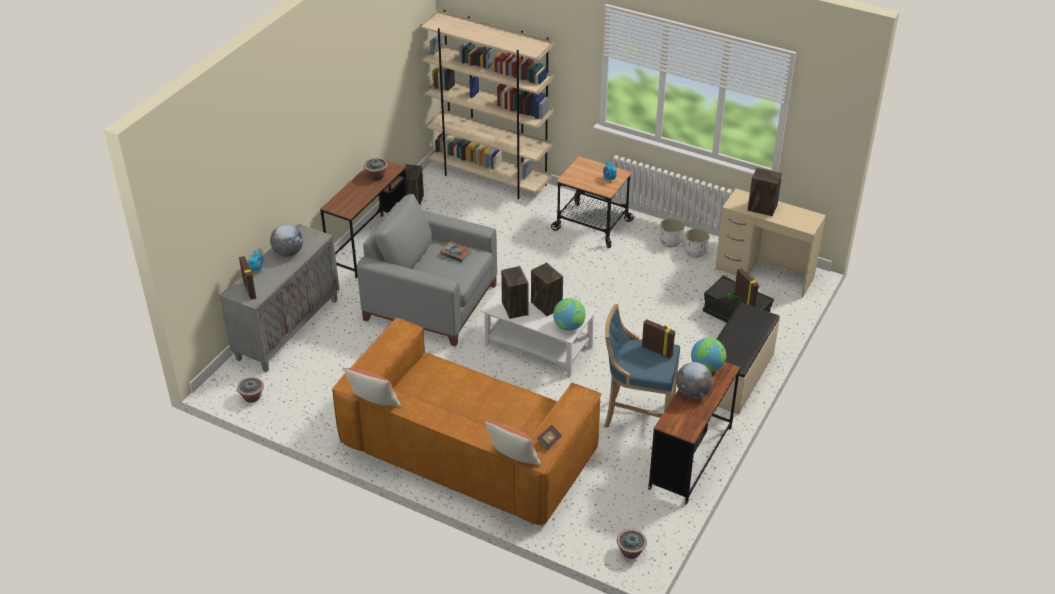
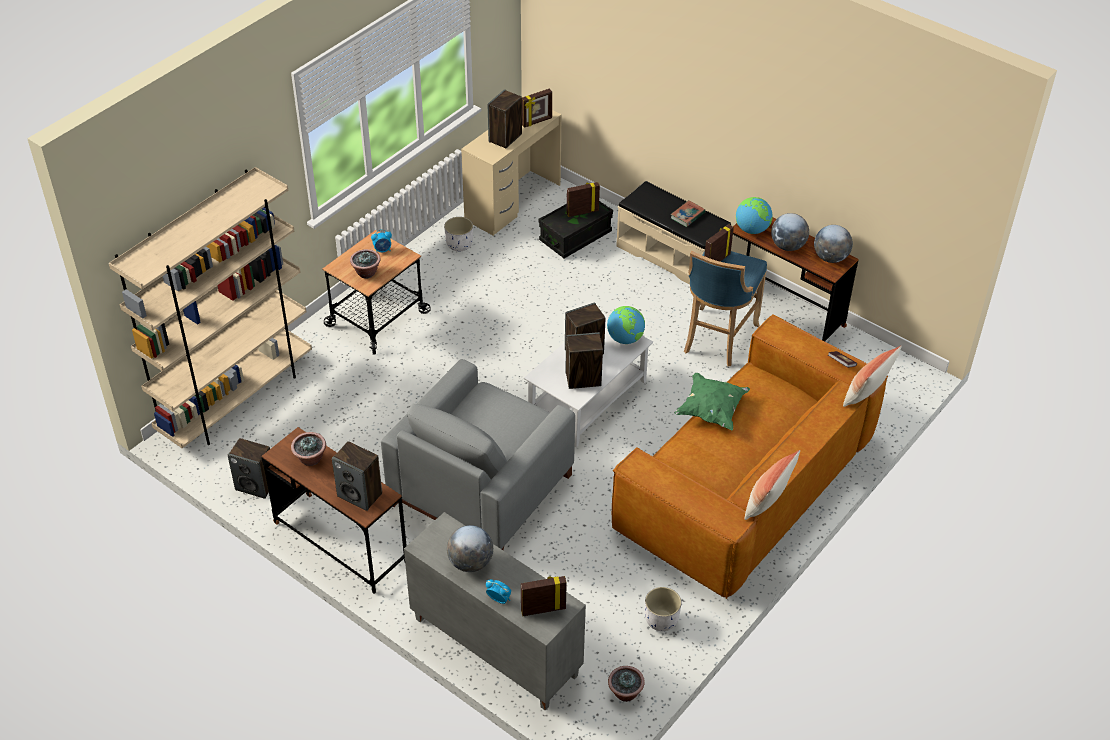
camera: 80 degrees left, 5 degrees up
(348, 201) = (360, 495): none -> speaker
(455, 253) = (480, 410): book -> book (687, 215)
(502, 387) = (711, 410): none -> green pillow
(630, 552) = (904, 377): potted plant -> potted plant (366, 273)
(670, 242) = (434, 260): white planter -> white planter (661, 620)
(687, 423) = (830, 258): none -> globe
(794, 222) = (537, 122): none -> picture frame

